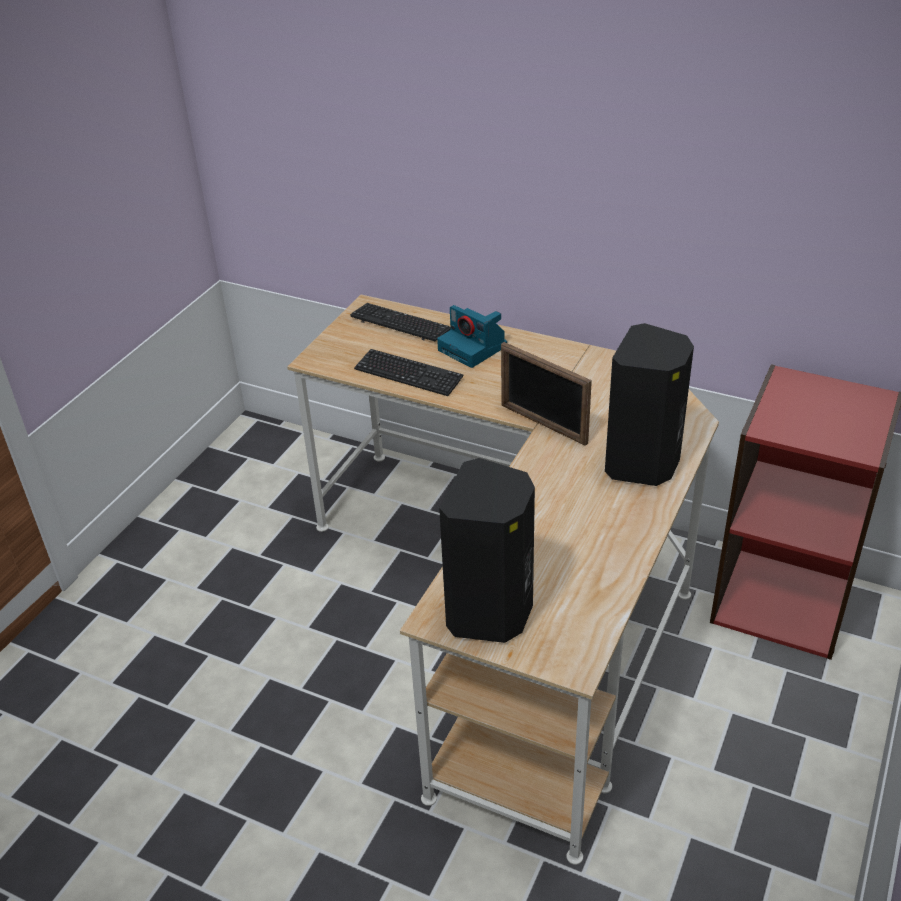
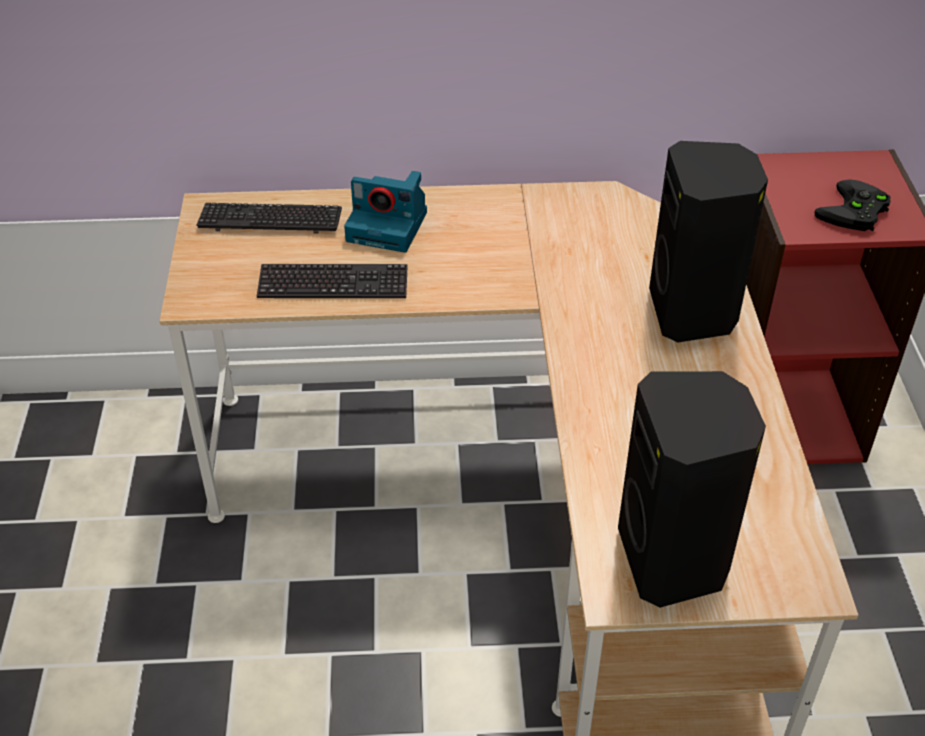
camera: 30 degrees left, 5 degrees up
(543, 424) = (546, 299): picture frame -> none
(824, 429) = (854, 213): none -> black game controller

